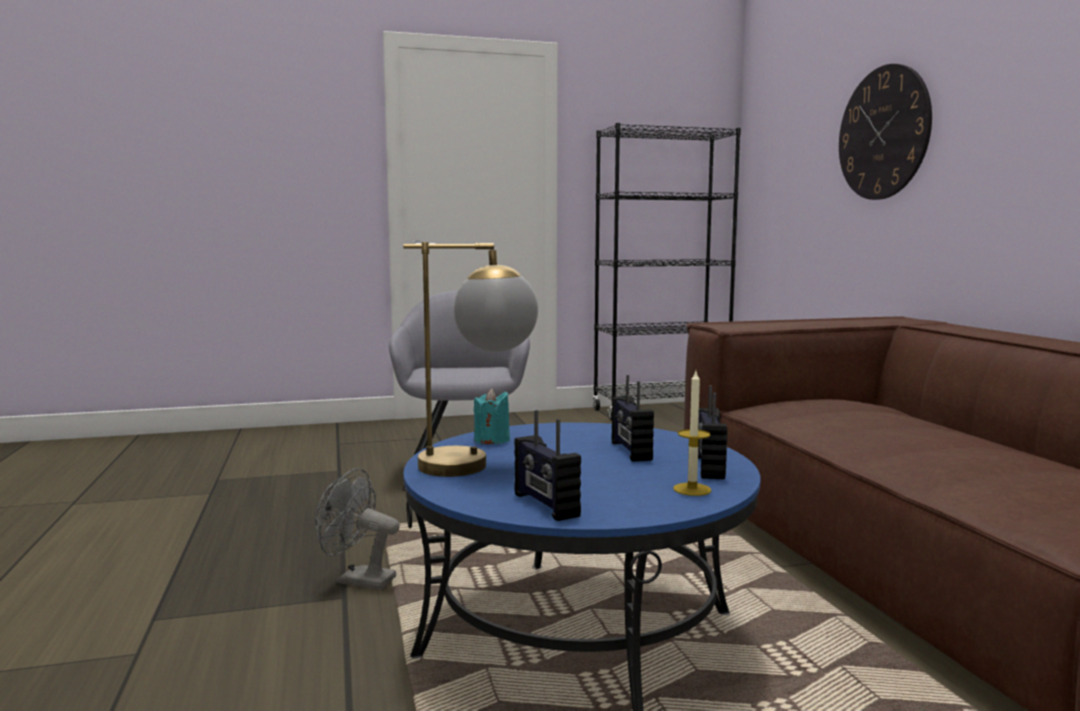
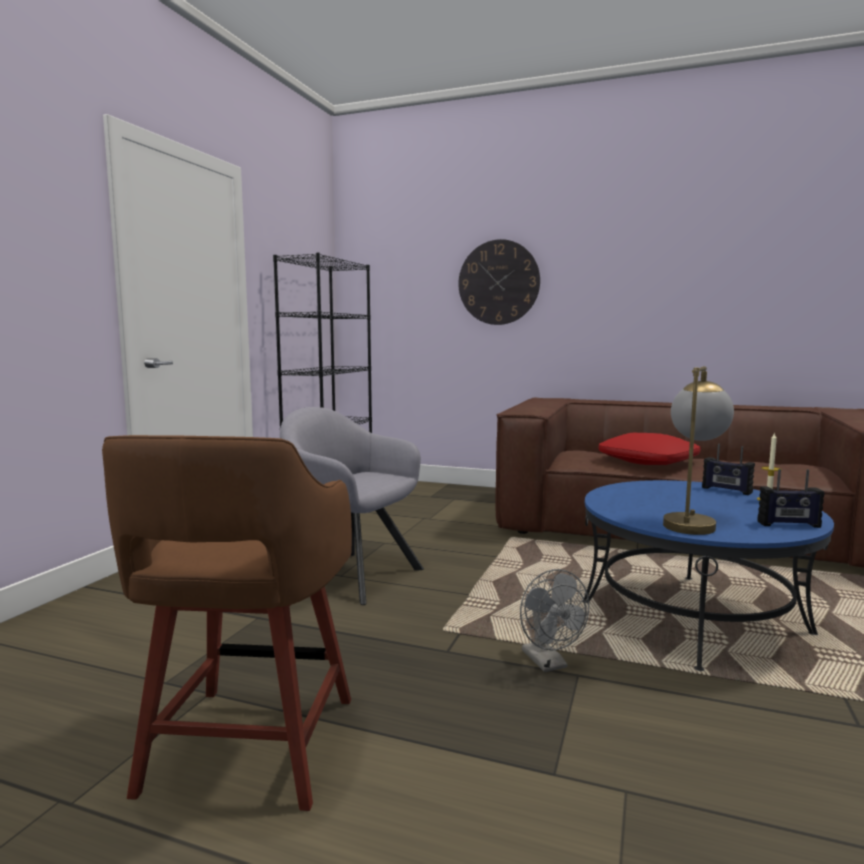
camera: 55 degrees left, 0 degrees up
(144, 521) = (247, 749): none -> brown stool
(357, 580) = (549, 663): grey fan -> grey fan turned 75 degrees counterclockwise
(492, 440) = (626, 510): turquoise candle -> none
(630, 451) = (681, 494): radio -> none
(879, 431) = (648, 461): none -> red pillow

